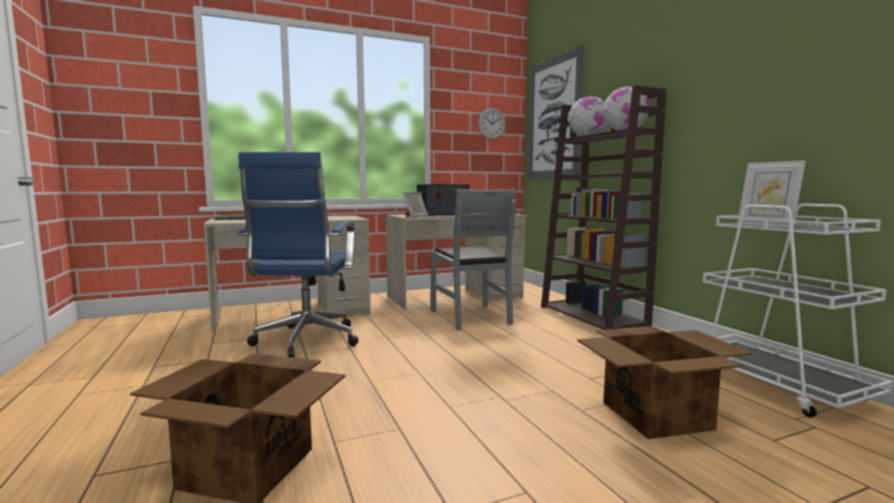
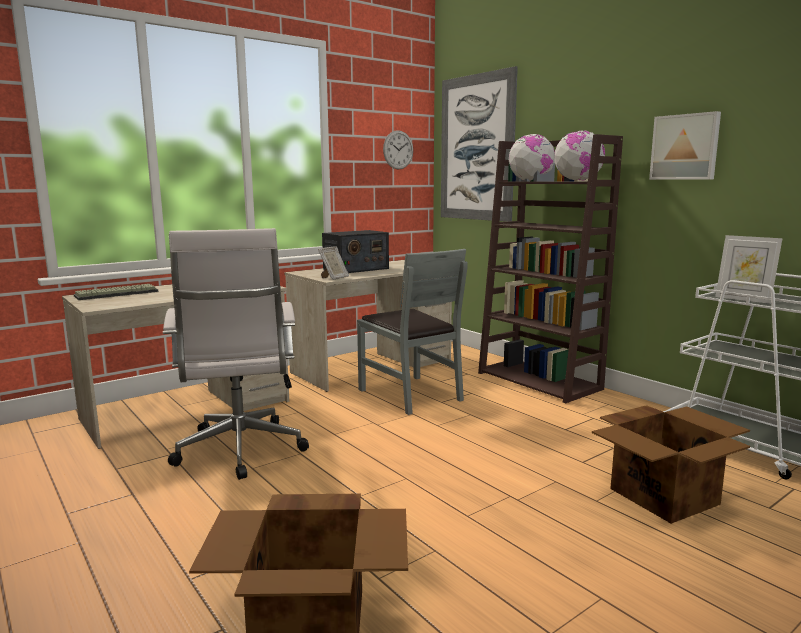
camera: 15 degrees left, 5 degrees up
(305, 342) = (240, 452): blue office chair -> white office chair
(722, 91) = (685, 147): none -> picture

